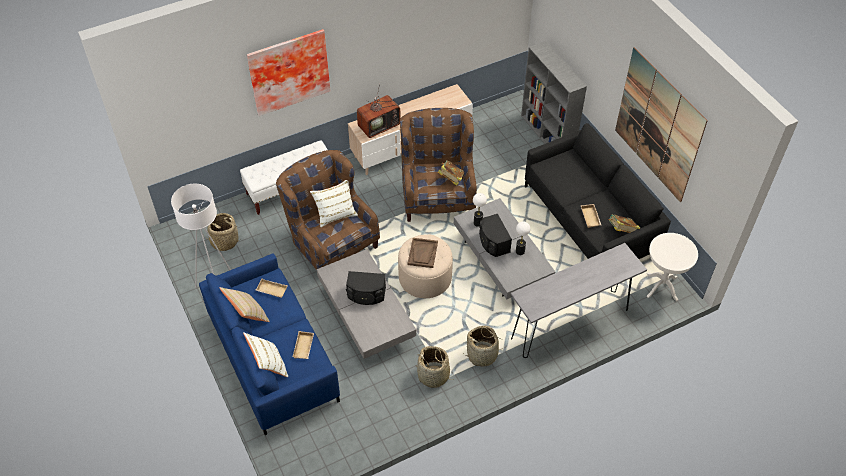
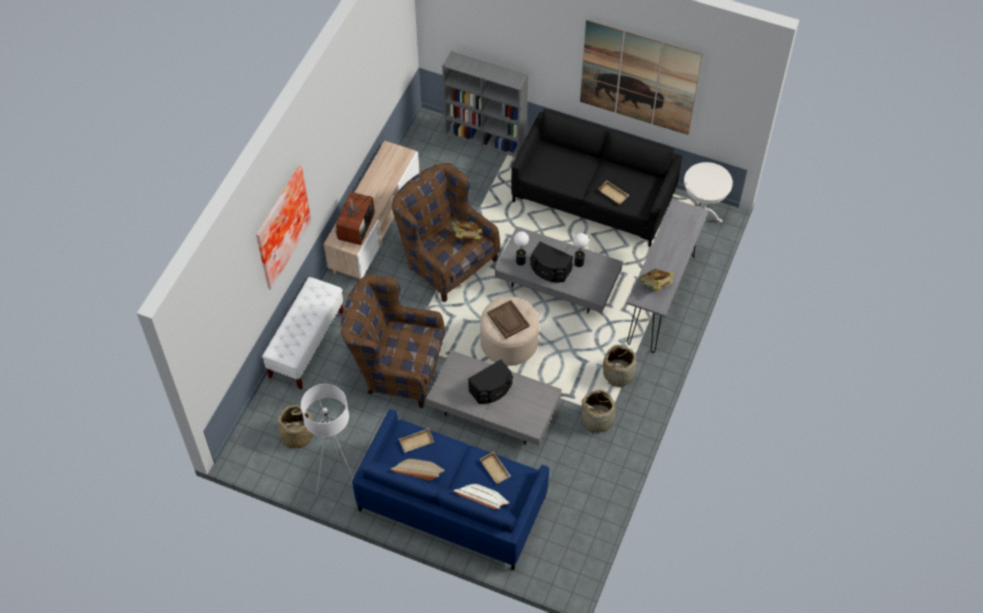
camera: 40 degrees left, 5 degrees up
(335, 214) = (398, 336): white pillow -> none
(621, 231) = (648, 190): book -> book (655, 286)

